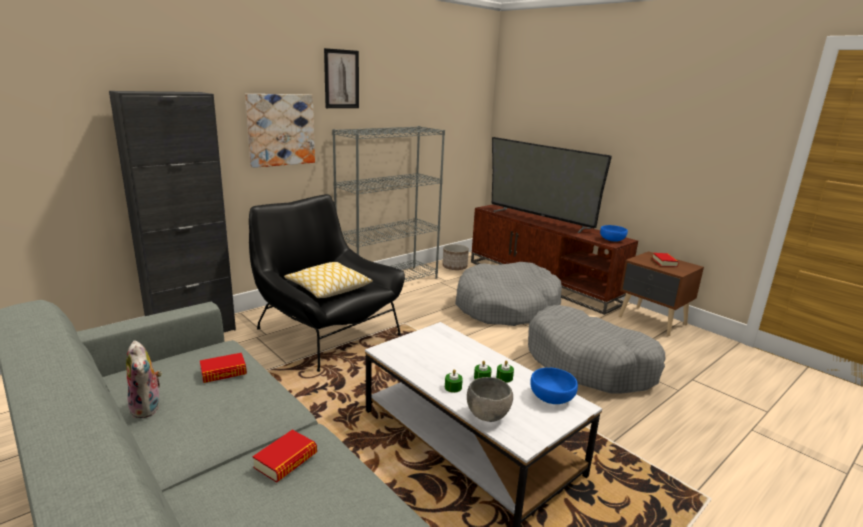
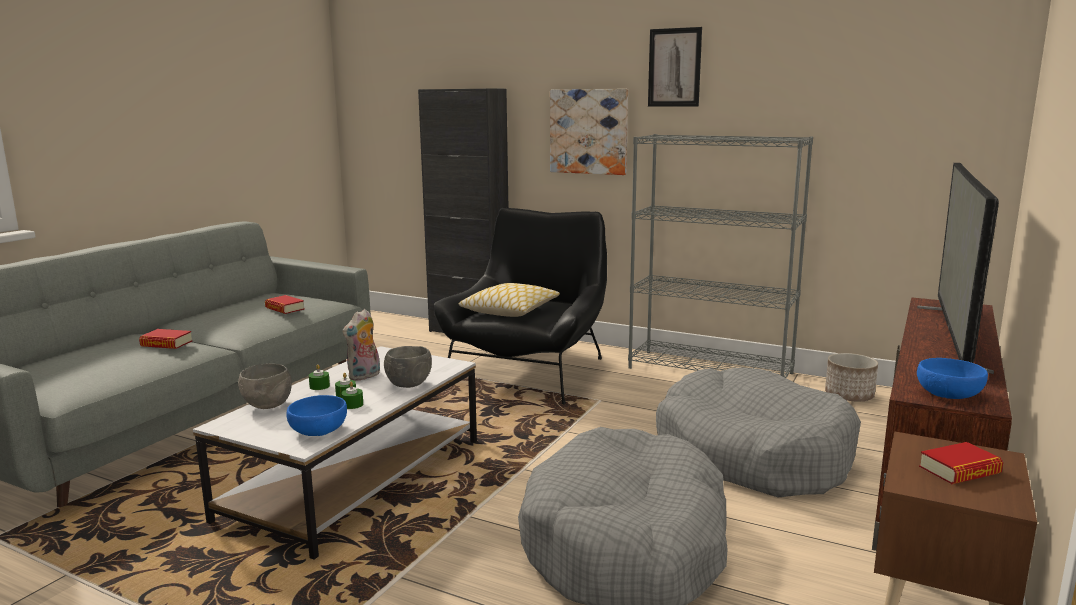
camera: 70 degrees right, 5 degrees down
(148, 408) = (232, 306): plush toy -> plush toy (364, 376)
(473, 351) = (408, 385): none -> grey bowl

